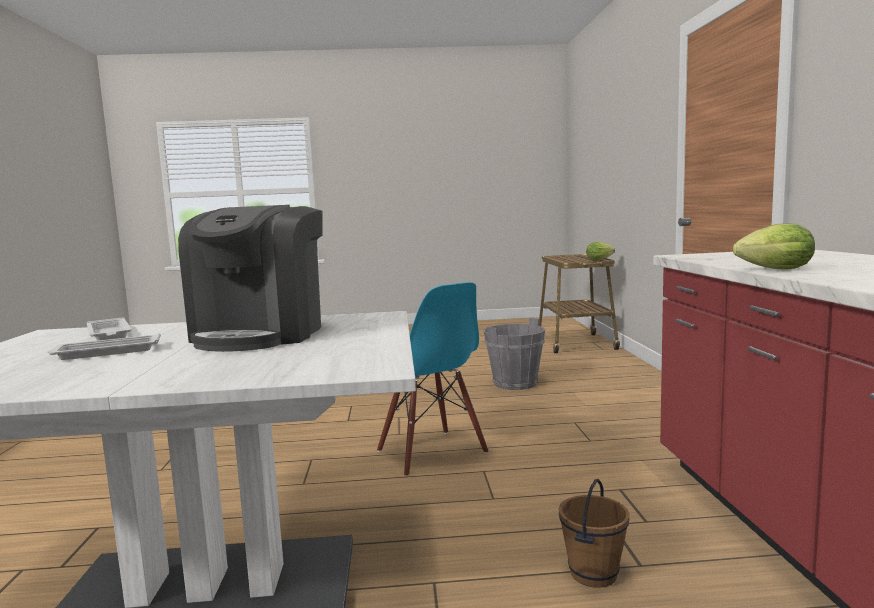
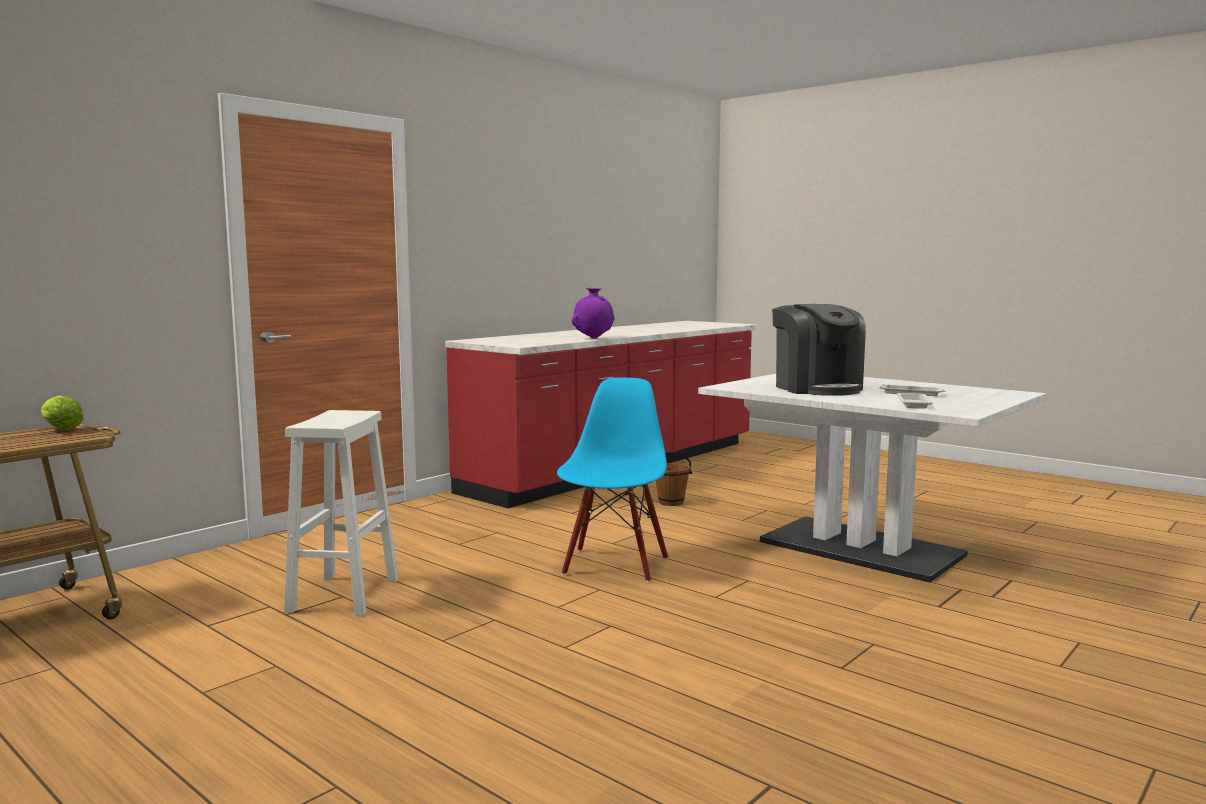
camera: 135 degrees left, 0 degrees up
(261, 334) = (817, 388): coffee machine -> coffee machine turned 105 degrees clockwise
(515, 383) = (344, 594): grey bucket -> white stool
(771, 270) = (593, 338): lettuce -> purple vase

